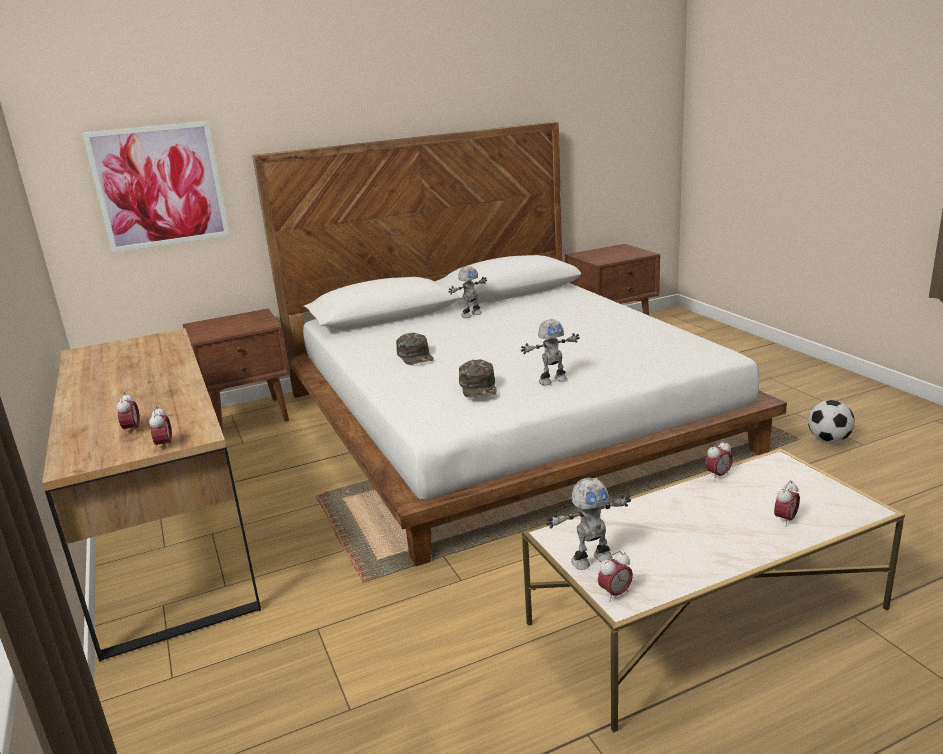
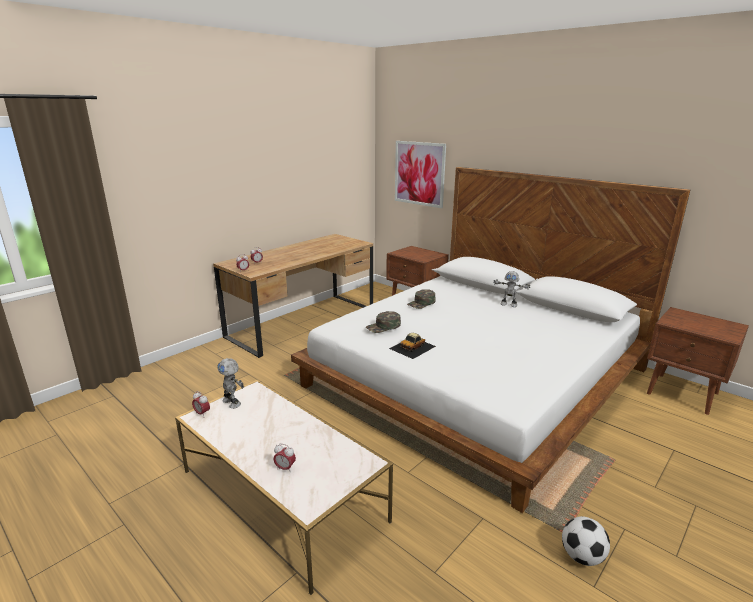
camera: 65 degrees right, 0 degrees up
(552, 380) = (413, 347): toy robot -> toy car
(718, 475) = (337, 436): alarm clock -> none

